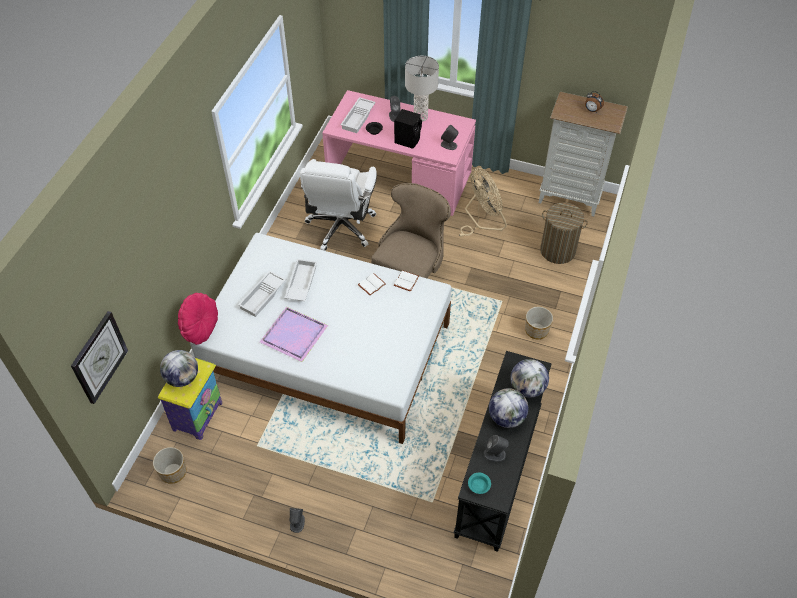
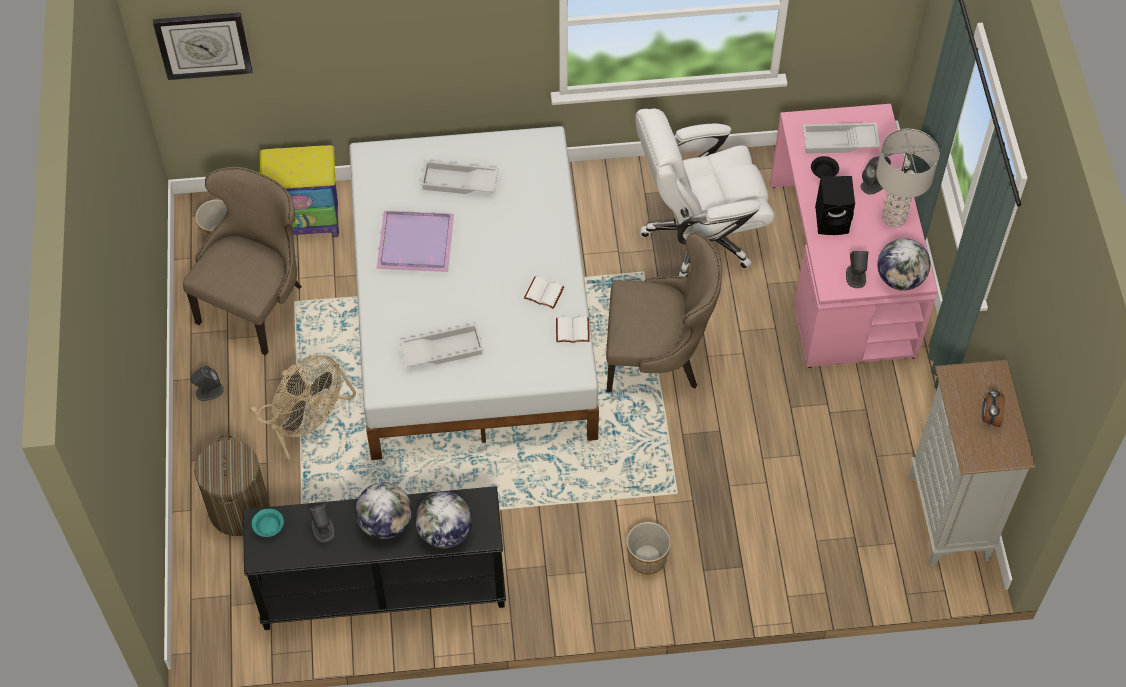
camera: 65 degrees right, 5 degrees up
(182, 378) = (297, 160): globe -> globe (900, 279)
(202, 331) = (372, 145): pink pillow -> none
(243, 469) = (256, 303): none -> beige chair
(301, 283) = (503, 213): white tray -> white tray (443, 349)
(479, 218) = (825, 405): beige fan -> beige fan (303, 422)
(557, 251) = (822, 536): laundry basket -> laundry basket (239, 509)

